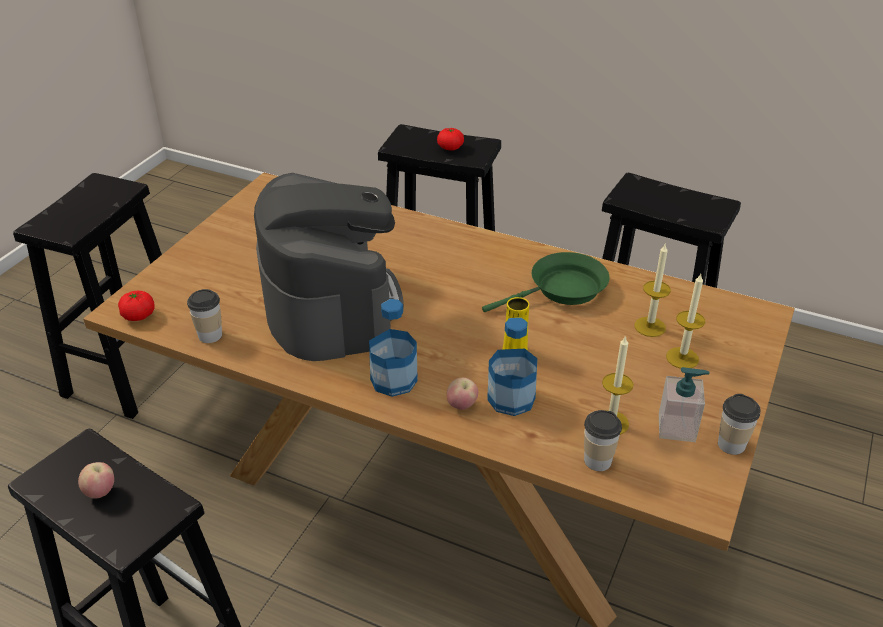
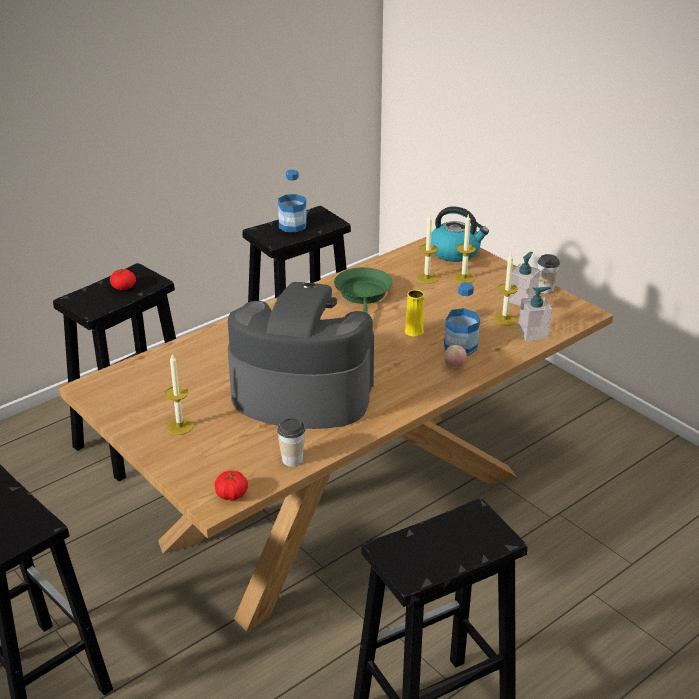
camera: 65 degrees left, 5 degrees down
(100, 492) = (441, 546): apple -> none
(234, 252) = (180, 426): none -> candle
(393, 380) = (410, 386): bottle -> bottle (292, 226)
(597, 461) = (533, 333): cup -> soap dispenser
(742, 333) = (455, 252): none -> kettle

